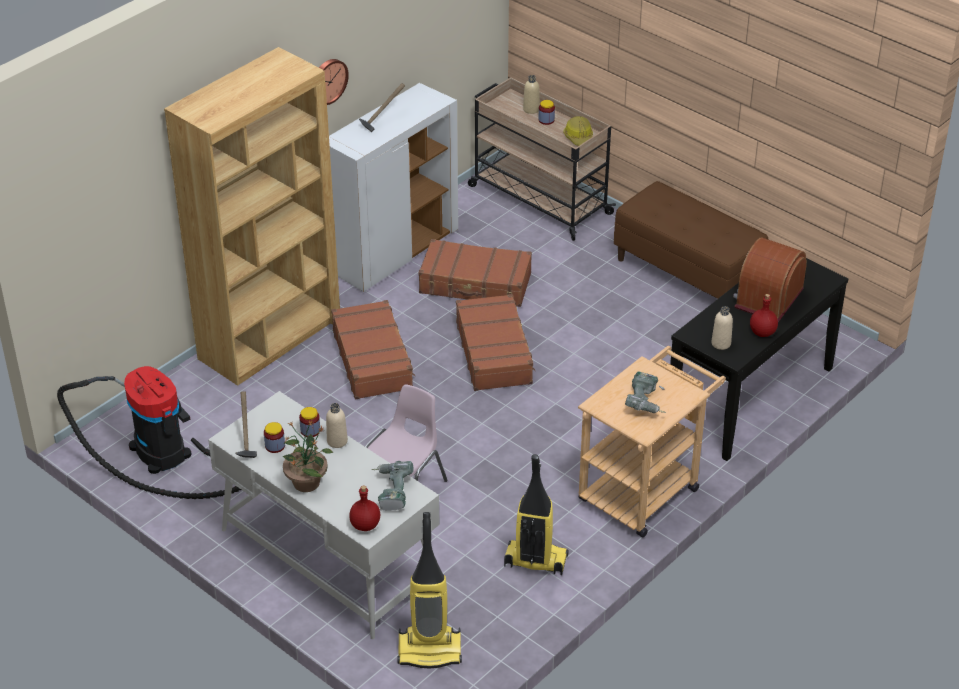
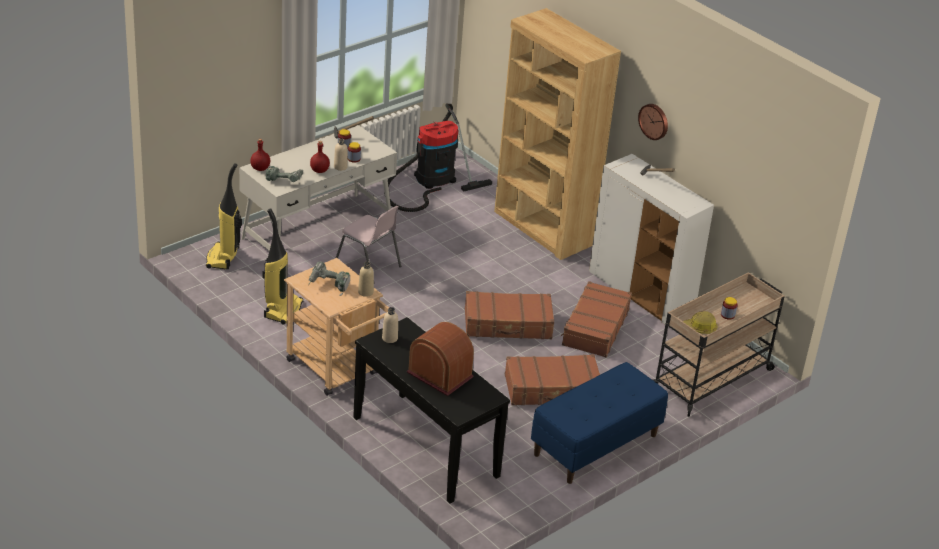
camera: 95 degrees right, 5 degrees down
(307, 482) = (307, 153): potted plant -> none
(373, 359) = (510, 269): brown suitcase -> brown suitcase (552, 389)
(531, 109) = (745, 309): beige bottle -> beige bottle (365, 292)
(688, 274) = (595, 445): brown bench -> blue bench
(762, 332) = (397, 362): red bottle -> red bottle (320, 170)

